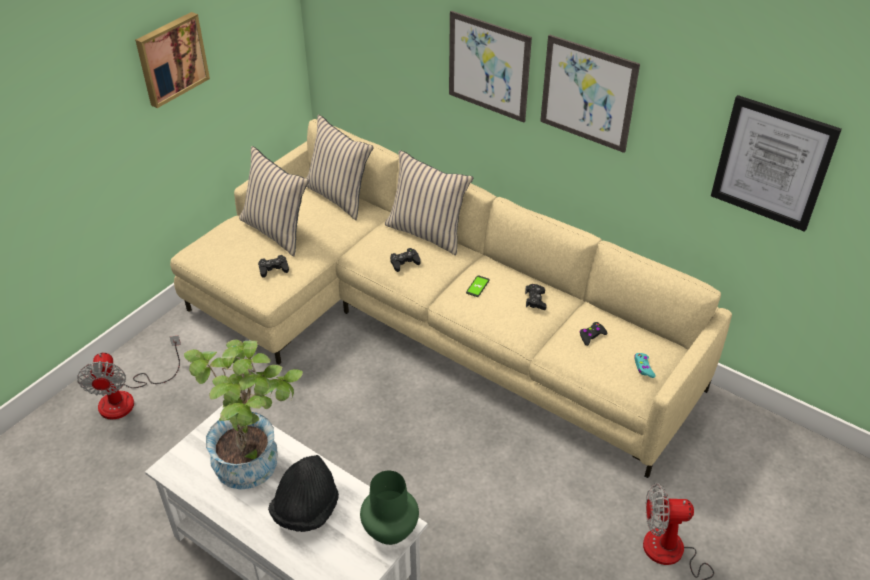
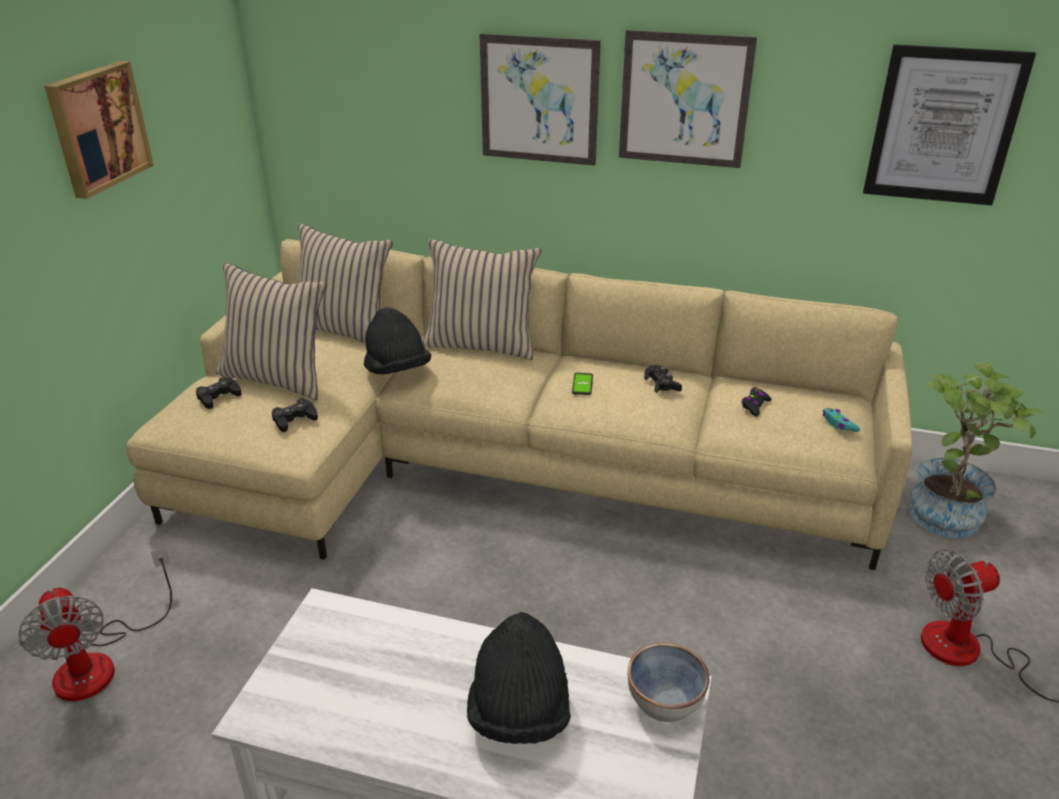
camera: 20 degrees left, 10 degrees down
(255, 459) = (397, 661): potted plant -> potted plant (948, 510)
(357, 242) = (397, 370): none -> black hat
(389, 529) = (664, 701): green vase -> bowl
(404, 262) = (473, 378): black game controller -> black game controller (218, 397)

